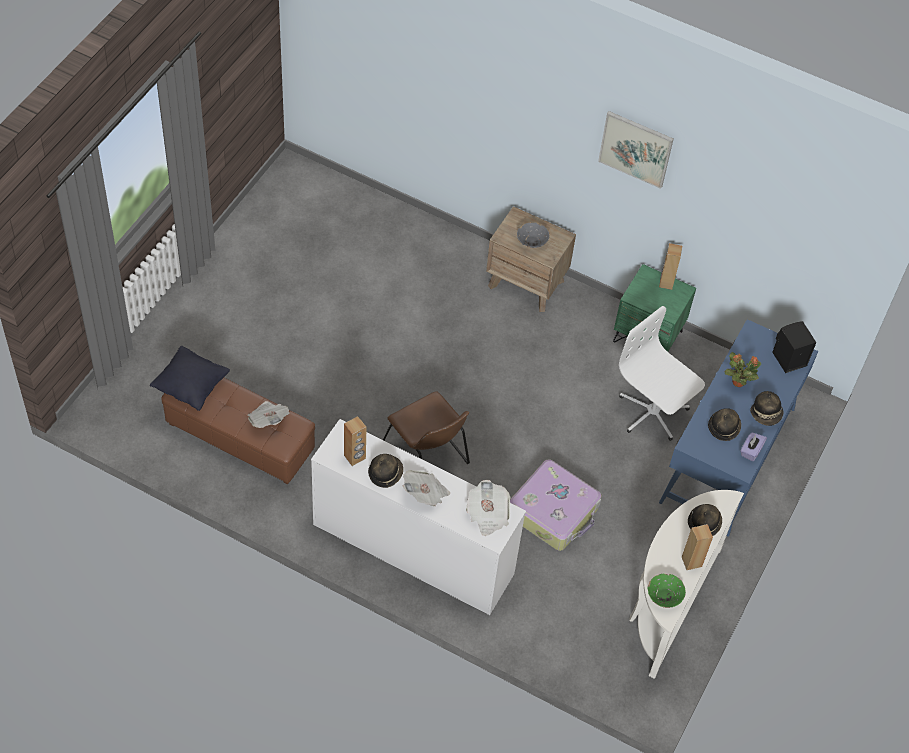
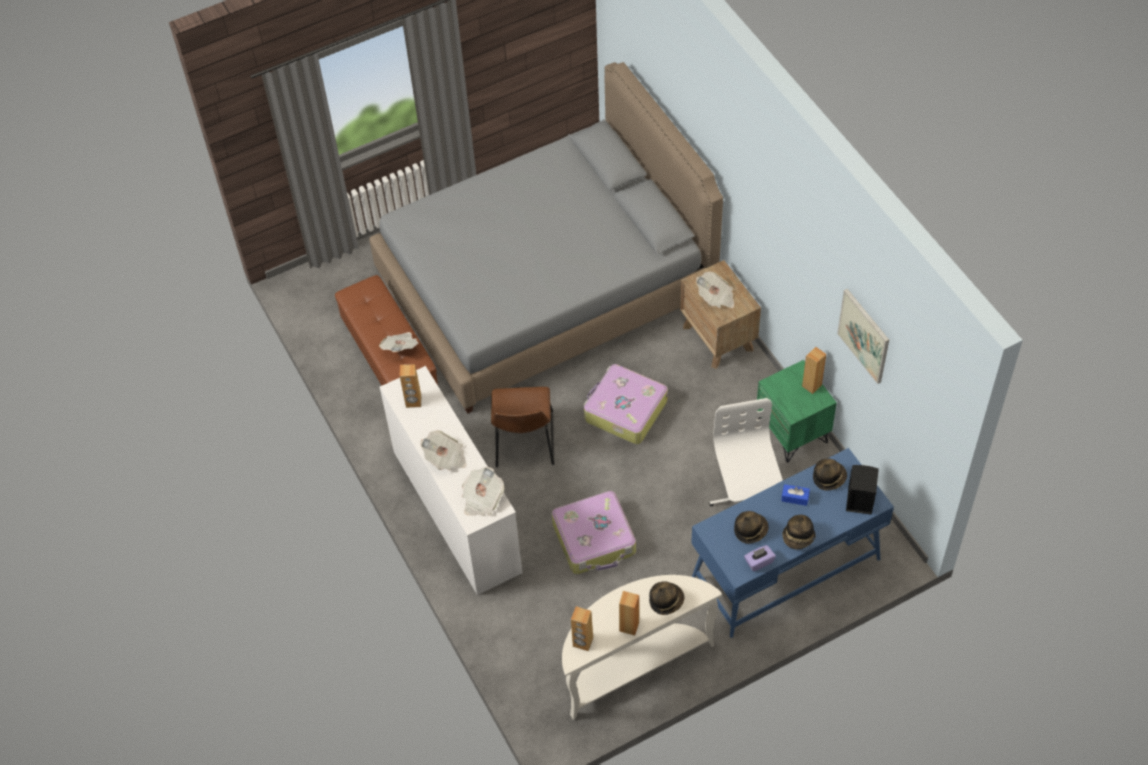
camera: 40 degrees right, 0 degrees up
(191, 387) = (362, 294): black pillow -> none
(339, 305) = (545, 286): none -> grey bed
(385, 473) = (427, 426): hat -> hat (829, 477)
(494, 385) = (624, 410): none -> suitcase
(532, 242) = (716, 298): grey bowl -> newspaper
(635, 149) = (798, 241): picture -> picture (864, 335)
(664, 596) = (583, 642): green bowl -> brown speaker
(737, 382) = (795, 497): potted plant -> blue tissue box

